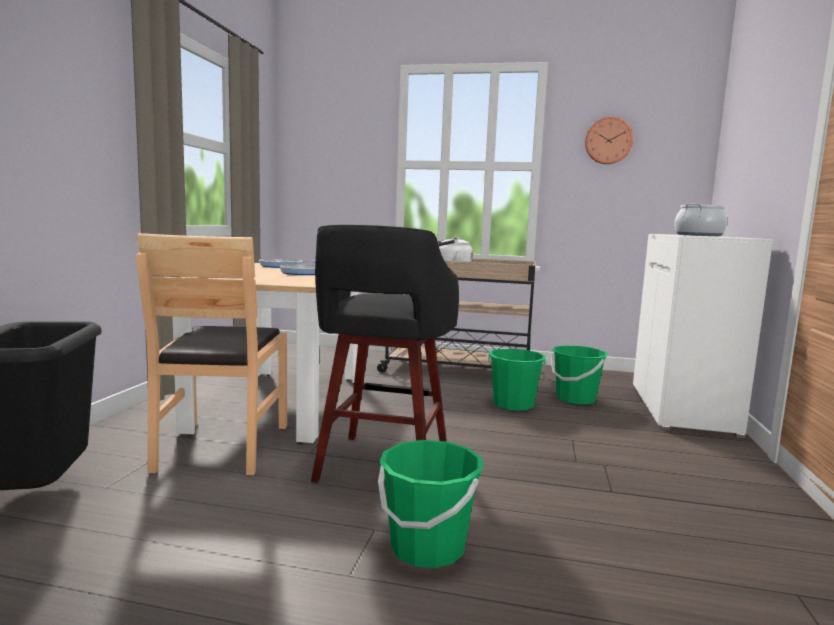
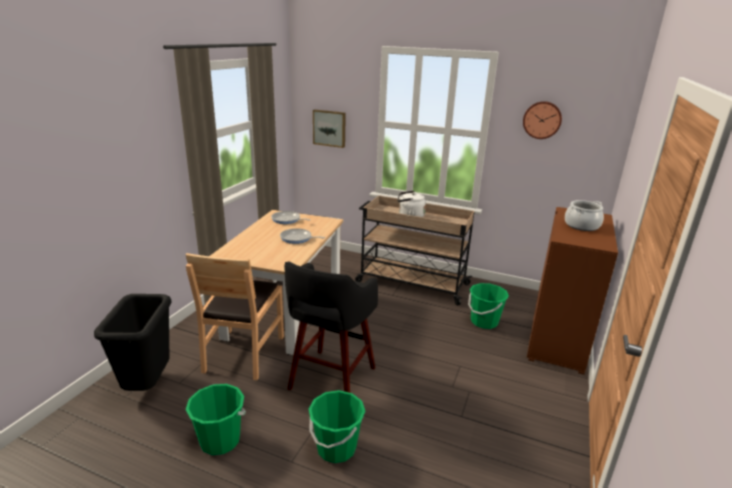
camera: 10 degrees right, 15 degrees up
(330, 176) = (329, 128): none -> picture
(513, 404) = (436, 325): green bucket -> green bucket (220, 440)
(683, 409) = (558, 339): white cabinet -> brown cabinet

